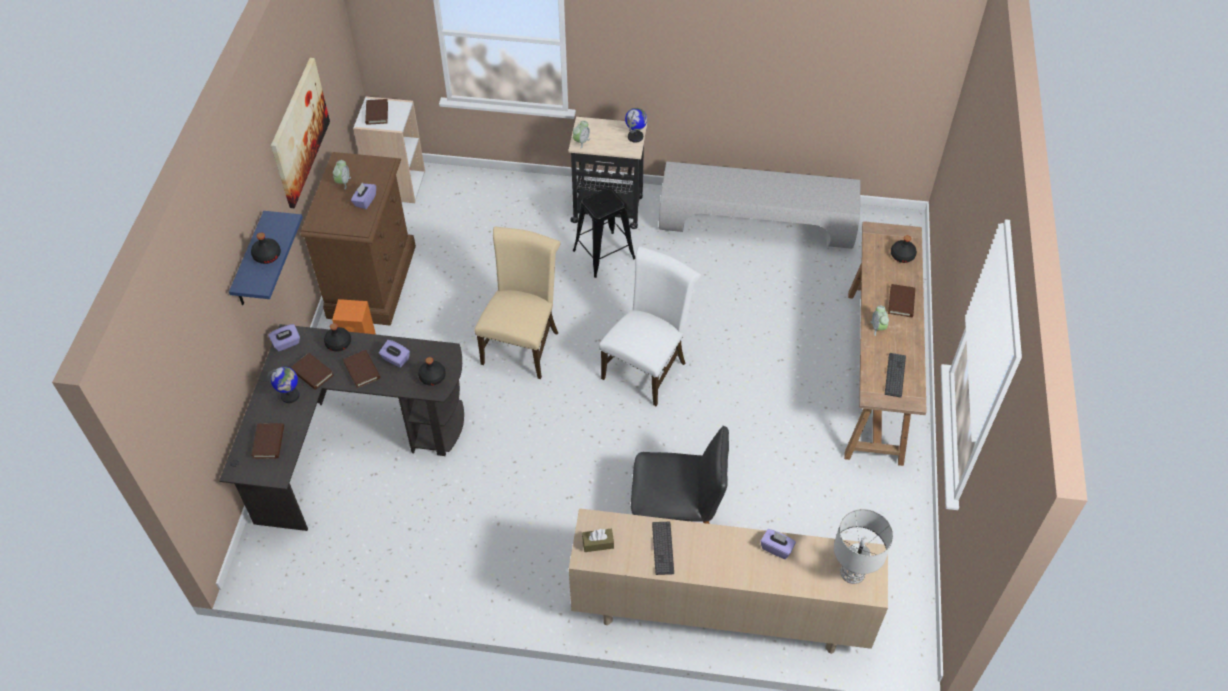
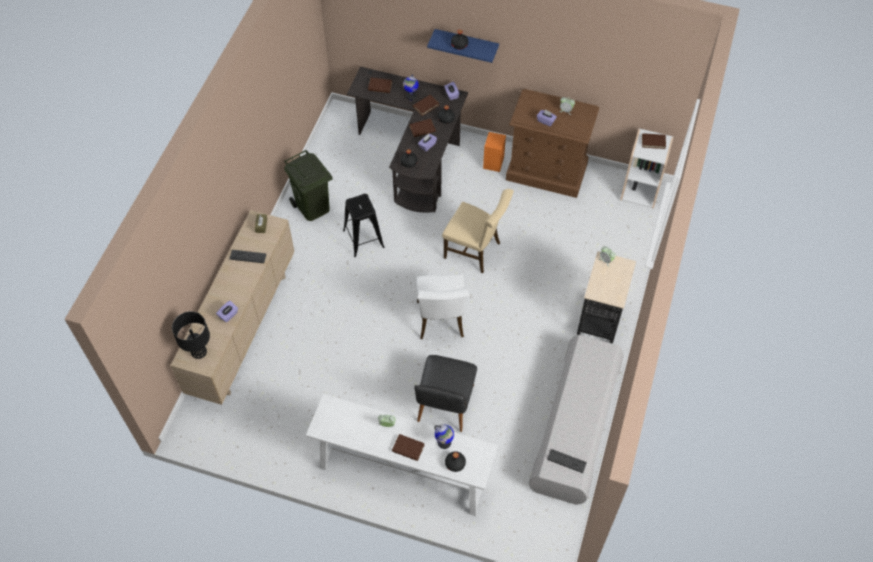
camera: 100 degrees right, 5 degrees up
(299, 132) = (572, 62): picture -> none
(469, 568) = (312, 207): none -> green trash can
(604, 254) = (552, 311): black stool -> black stool (363, 239)
(635, 137) = (607, 297): globe -> globe (444, 442)
(647, 367) = (441, 322): white chair -> white chair turned 45 degrees clockwise
(676, 514) = (319, 318): black chair -> black chair (445, 403)
(853, 573) = (198, 352): white table lamp -> black table lamp
(874, 375) = (402, 472): brown console table -> white console table
(895, 375) = (342, 423): keyboard -> keyboard (566, 461)

